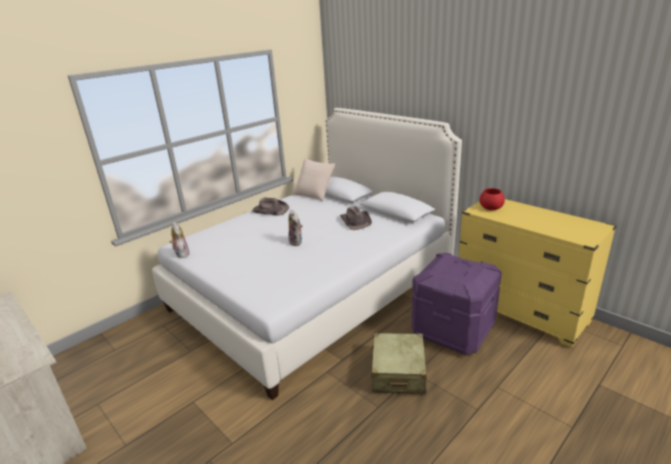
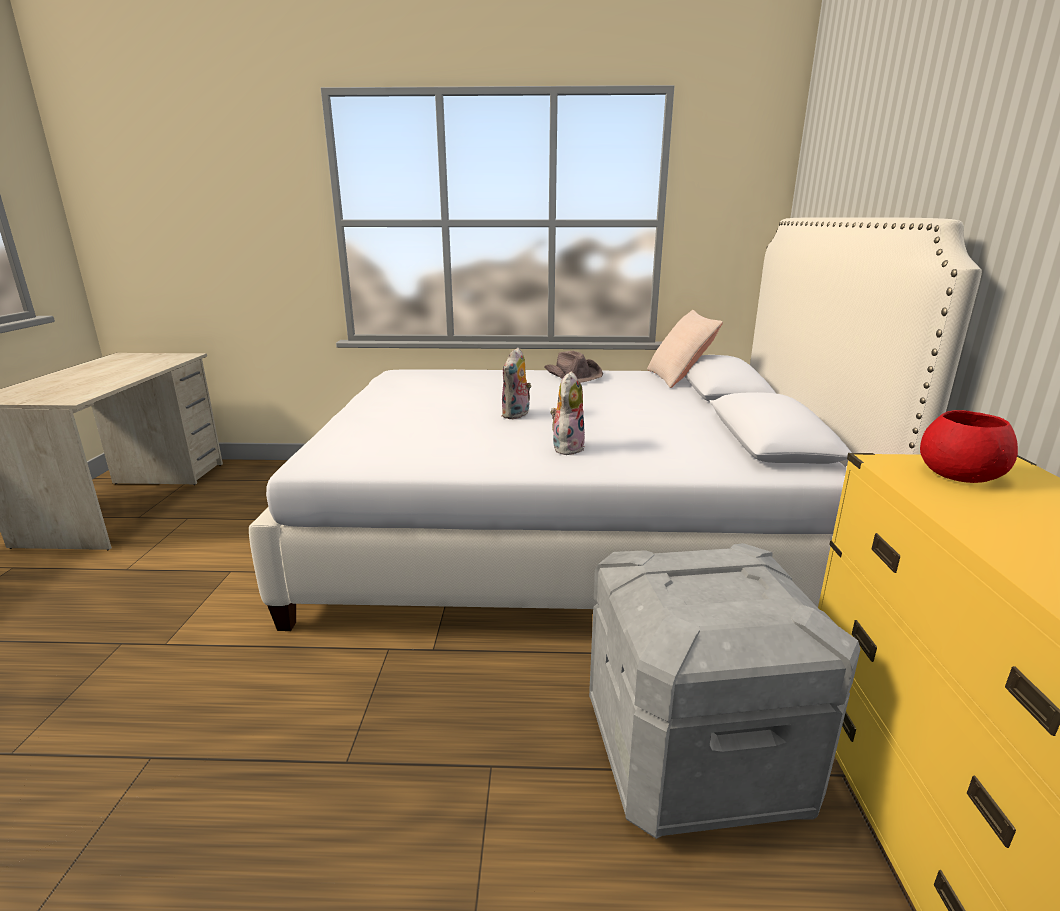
camera: 45 degrees right, 5 degrees down
(181, 254) = (382, 380): plush toy -> plush toy (567, 447)
(356, 221) = (662, 425): brown hat -> none
(398, 372) = (468, 738): beige suitcase -> none
(453, 330) = (693, 756): purple storage box -> grey storage box

